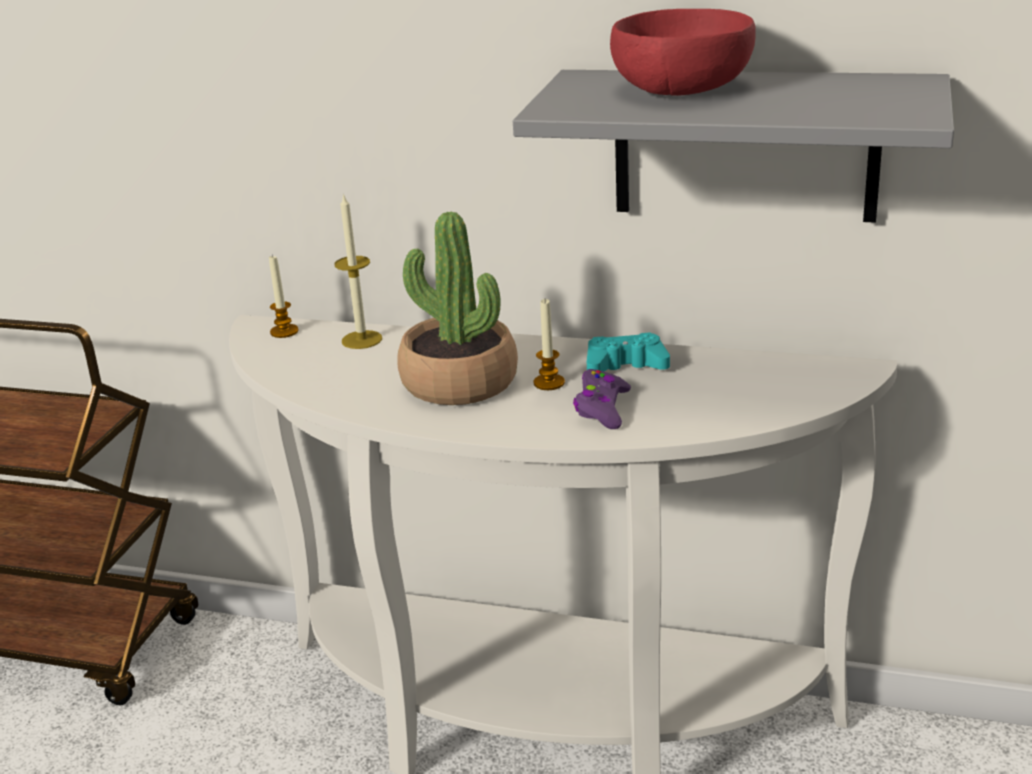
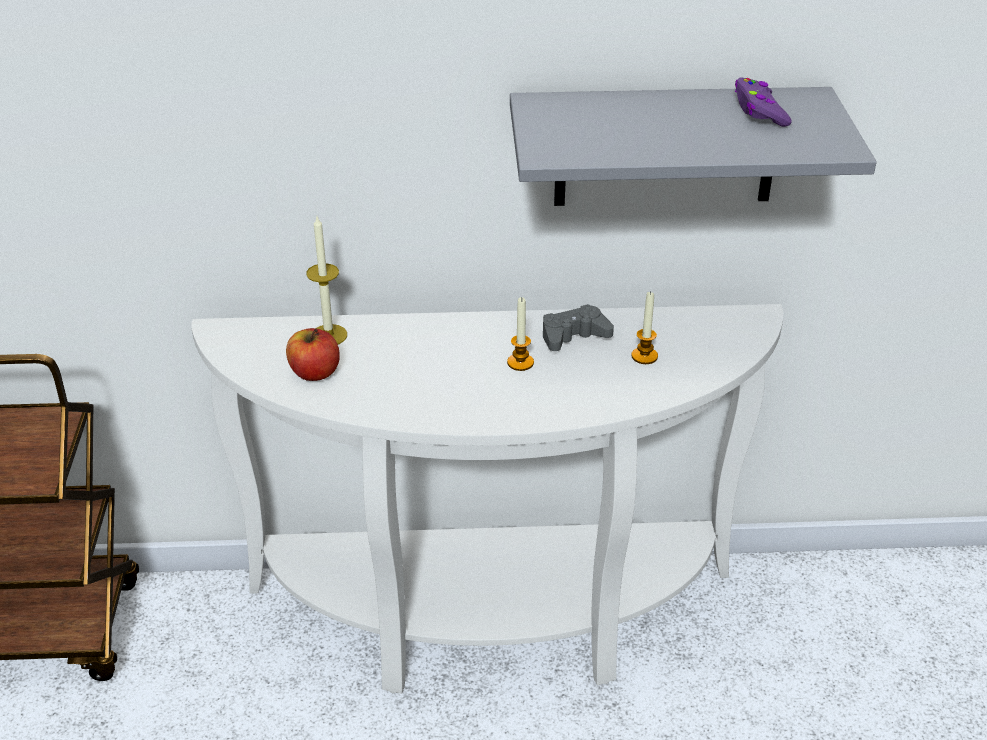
camera: 20 degrees left, 10 degrees up
(284, 332) = (249, 335): candle -> candle (644, 356)
(325, 369) = (314, 372): none -> apple
(459, 382) = (443, 372): potted plant -> none
(602, 408) = (578, 384): purple game controller -> purple game controller (759, 111)
(625, 365) = (573, 335): turquoise game controller -> grey game controller
(684, 88) = (636, 117): red bowl -> none

